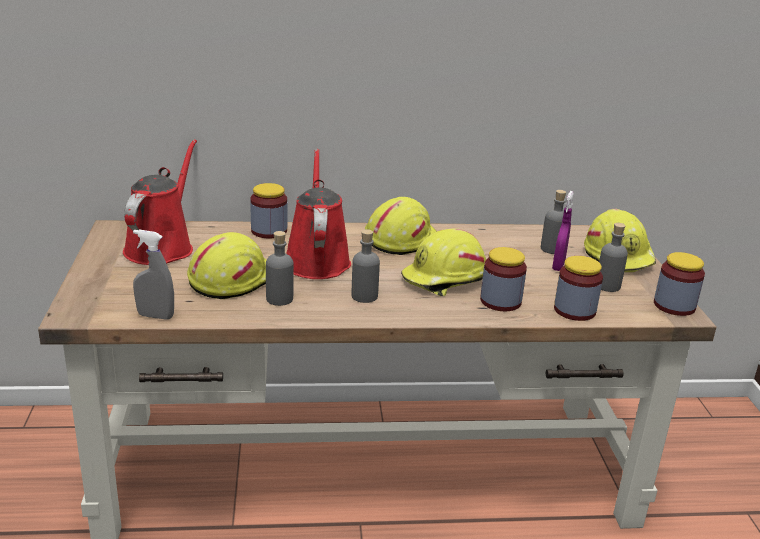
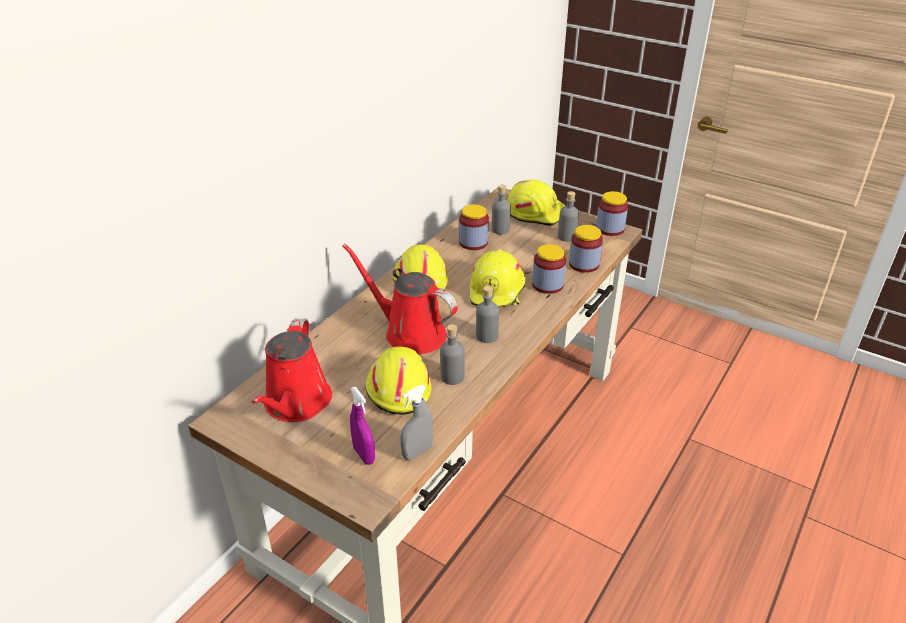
camera: 50 degrees left, 10 degrees up
(162, 247) = (296, 404): red watering can -> red watering can turned 135 degrees counterclockwise
(269, 231) = (333, 334): jar -> jar (473, 242)
(558, 266) = (525, 240): purple spray bottle -> purple spray bottle (364, 455)

